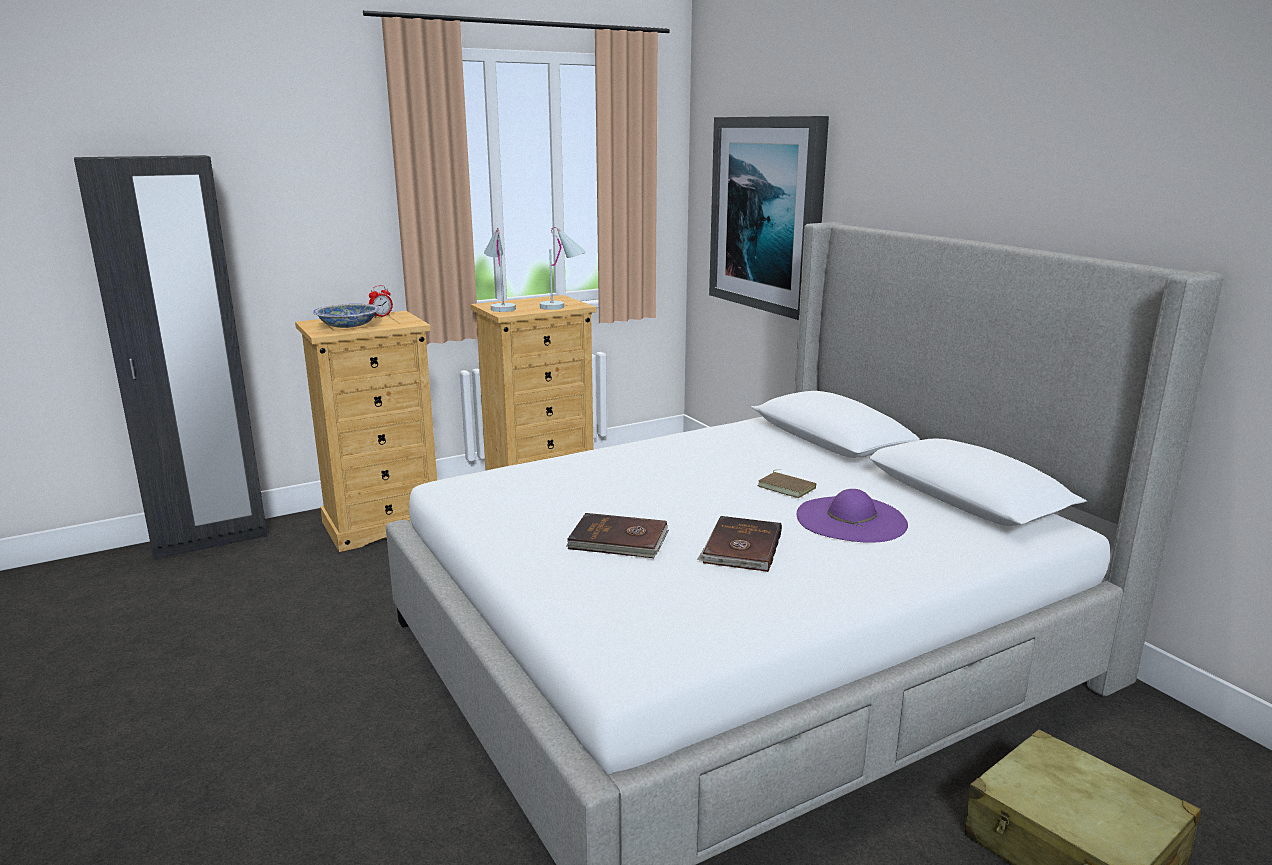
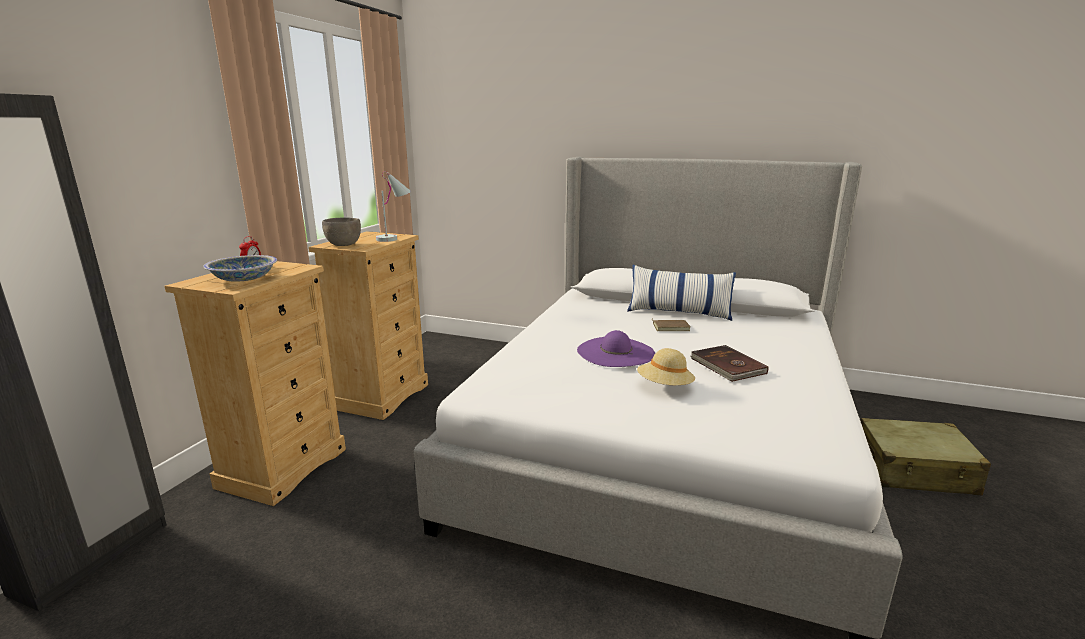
camera: 40 degrees left, 0 degrees up
(500, 307) = (344, 245): white table lamp -> grey bowl
(618, 541) = (664, 387): brown book -> beige hat
(768, 214) = (504, 157): picture -> none
(847, 474) = (678, 312): none -> pillow
(851, 519) = (733, 334): purple hat -> purple hat (615, 352)

